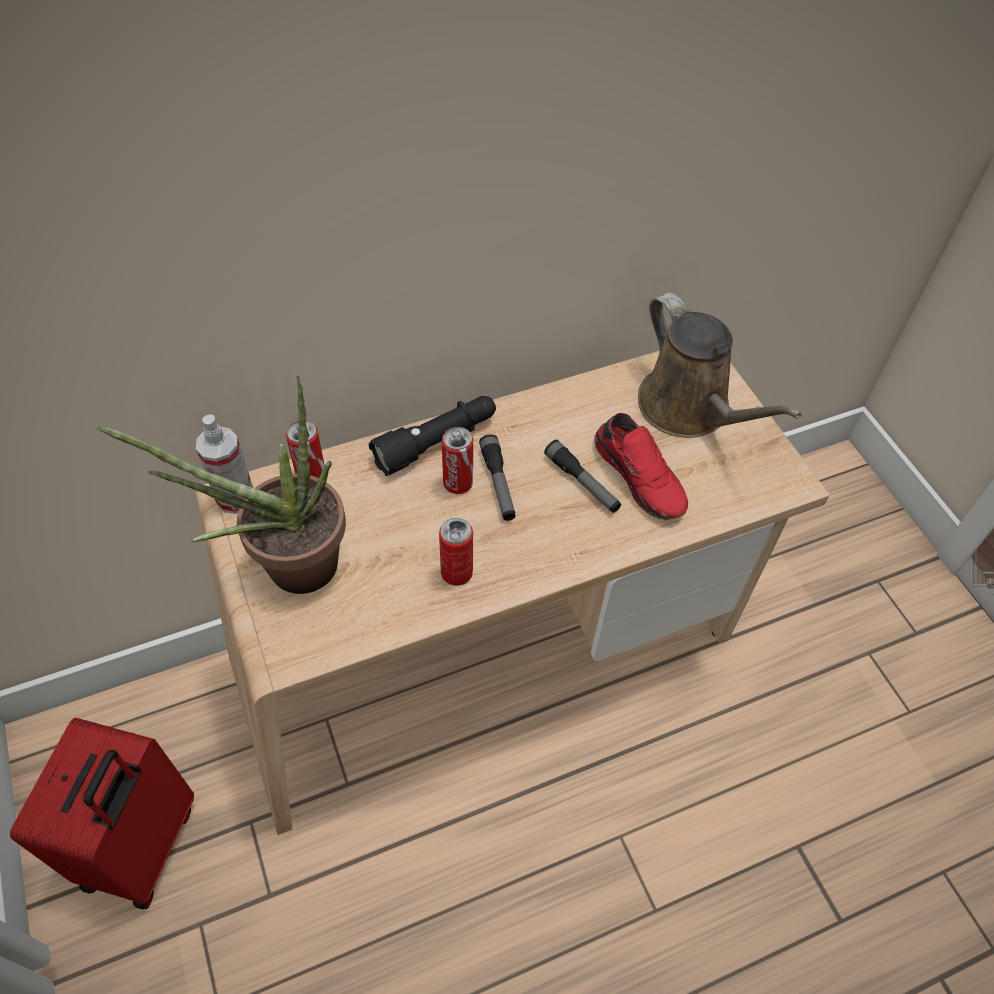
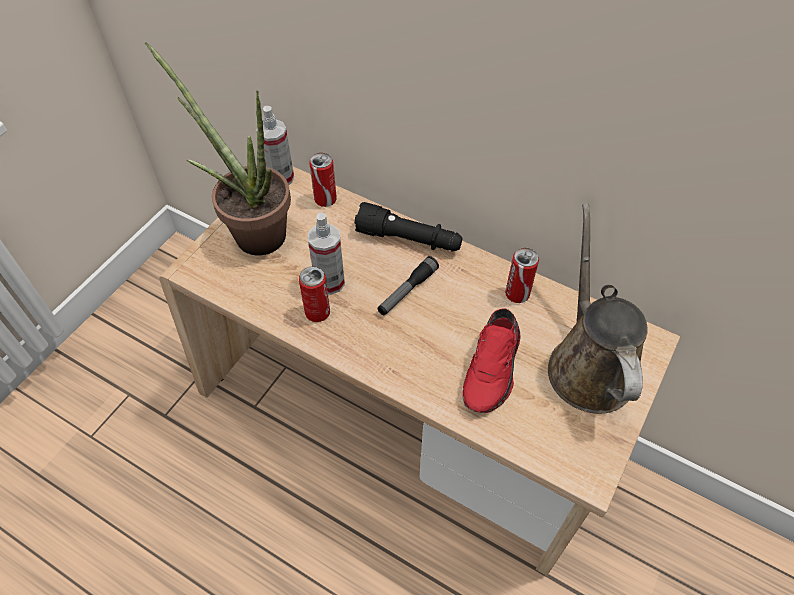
camera: 55 degrees right, 0 degrees up
(144, 847) = (153, 337): red suitcase -> none
(427, 539) = (329, 282): none -> spray bottle
(458, 483) = (387, 270): can -> can (517, 294)
(582, 482) = (453, 337): flashlight -> none
(689, 409) = (588, 364): brown watering can -> brown watering can turned 150 degrees clockwise

